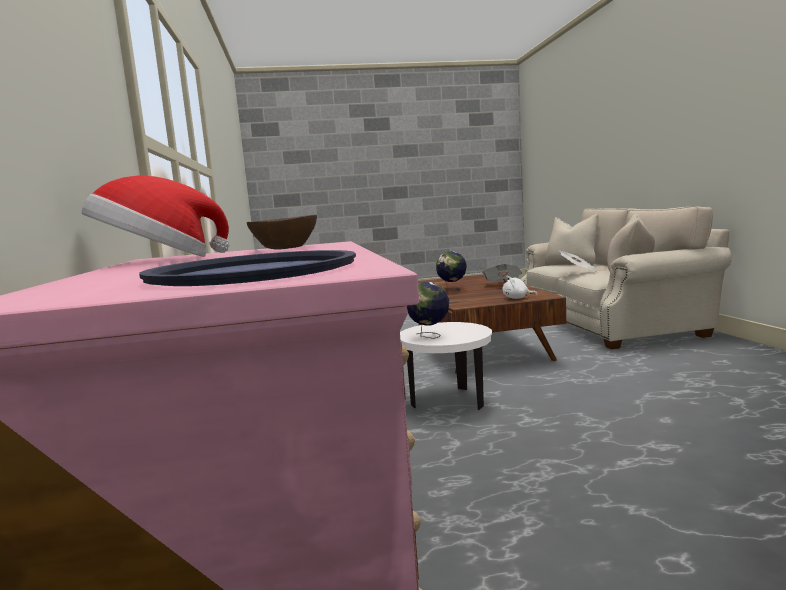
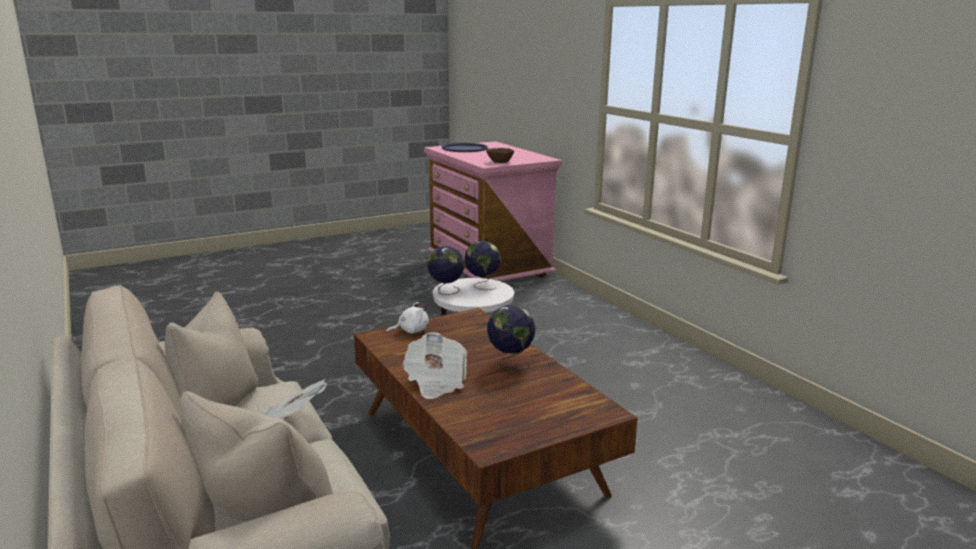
camera: 160 degrees right, 10 degrees up
(158, 261) = (531, 156): hat -> none
(475, 331) = (446, 291): none -> globe

